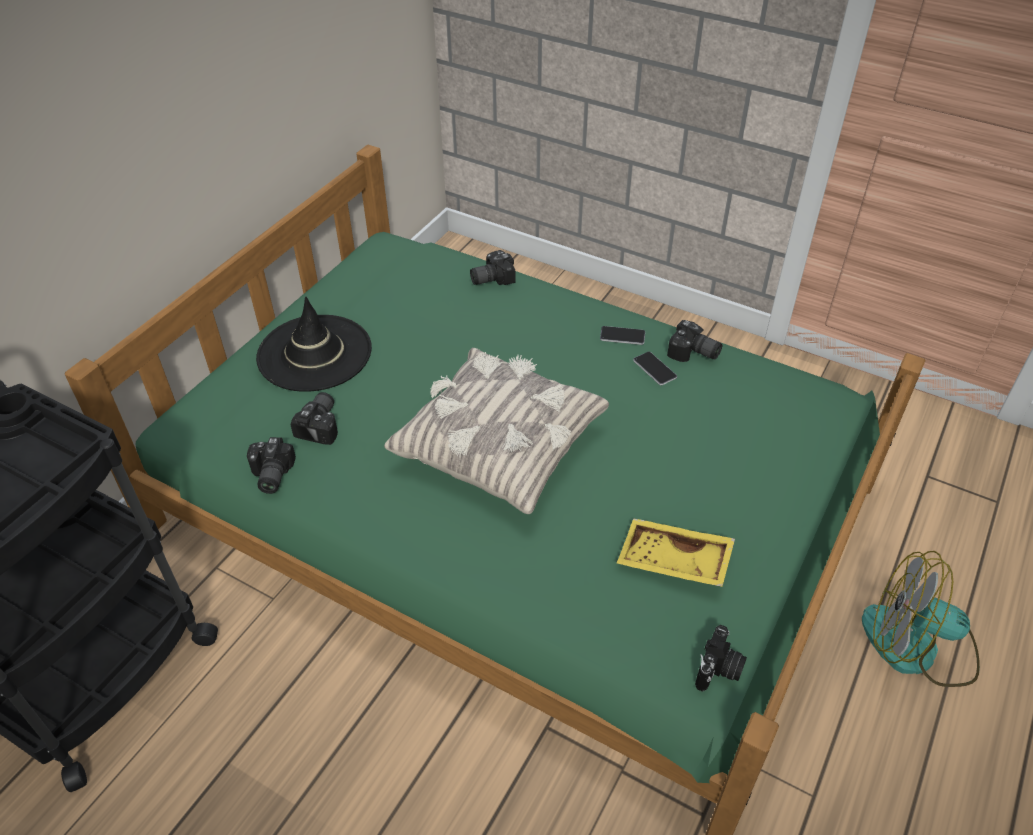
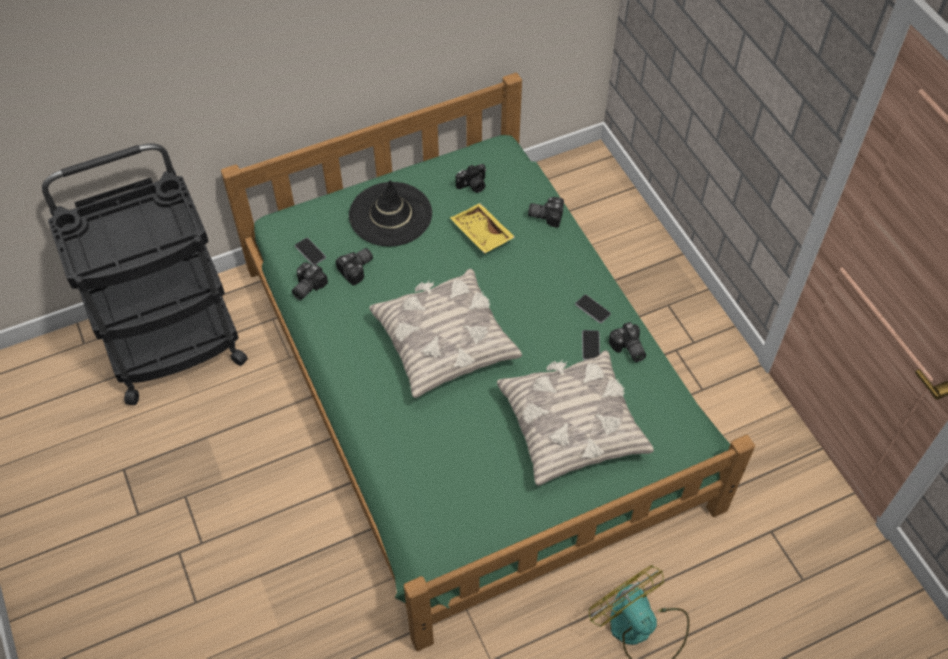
camera: 35 degrees right, 10 degrees up
(243, 436) = (310, 252): none -> phone
(673, 562) = (481, 476): yellow tray -> yellow tray (481, 234)
(717, 456) = (571, 428): none -> beige pillow
(719, 670) = (448, 549): camera -> camera (473, 186)

